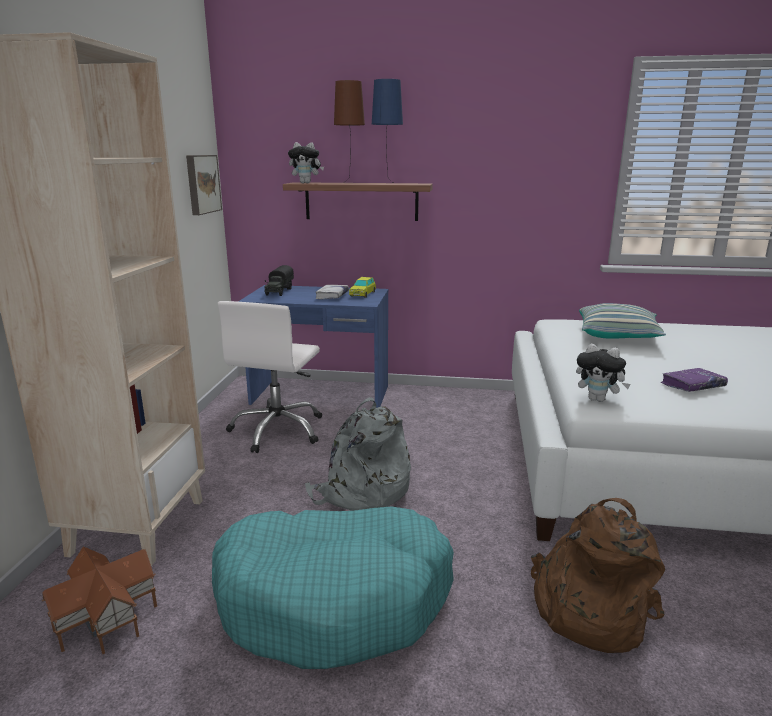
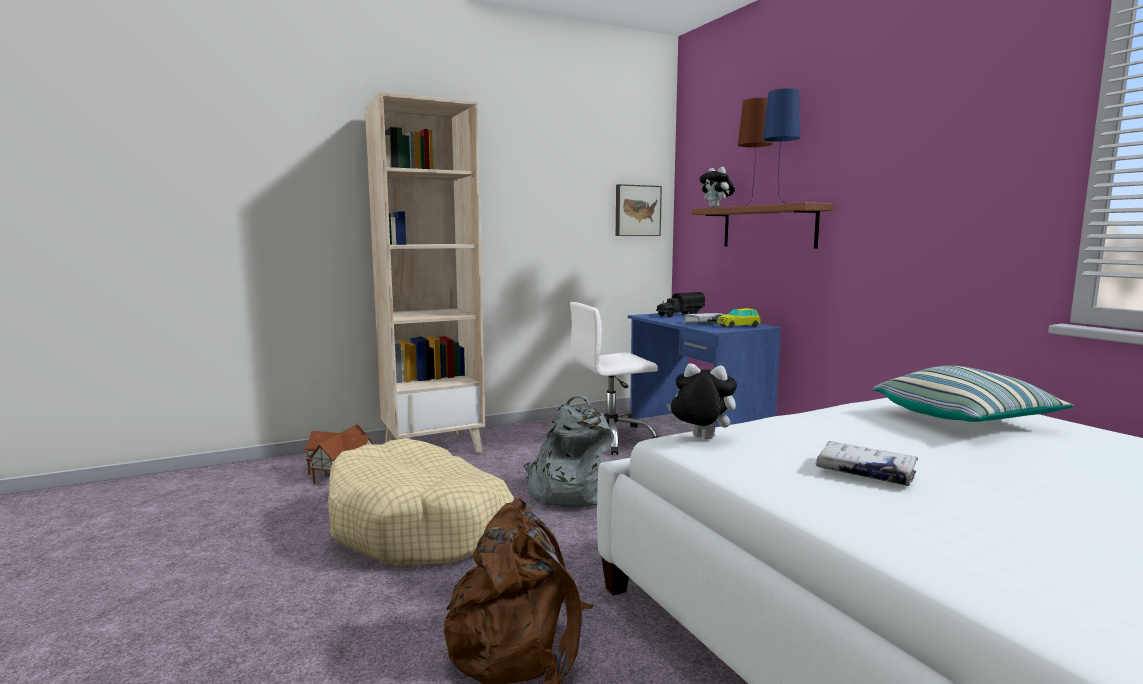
camera: 55 degrees right, 10 degrees down
(335, 598) = (420, 525): turquoise dog bed -> beige dog bed
(598, 399) = (700, 439): plush toy -> plush toy turned 120 degrees clockwise
(692, 386) = (865, 473): purple book -> white book

